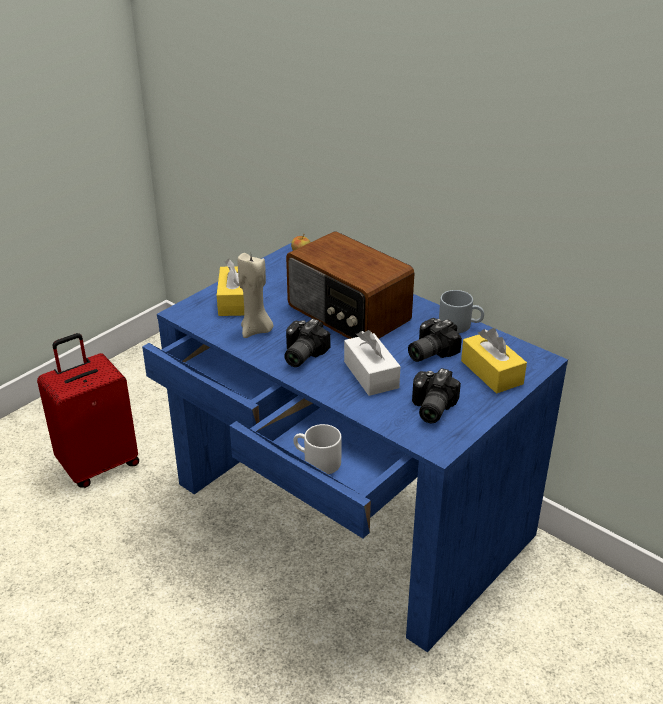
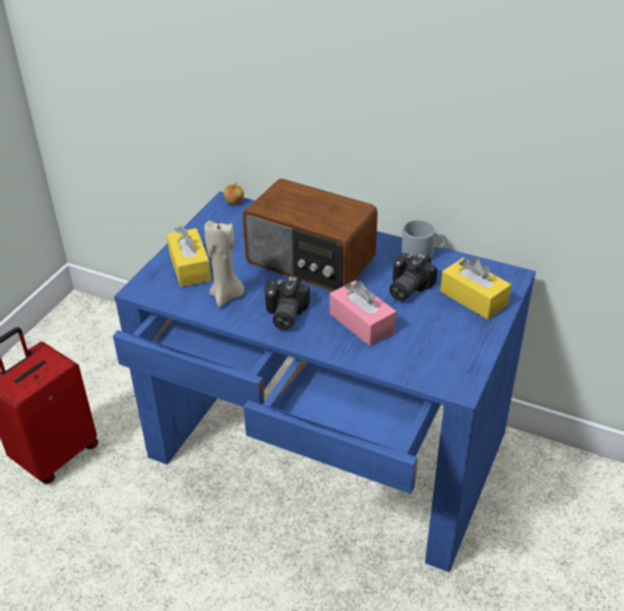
camera: 15 degrees left, 5 degrees up
(316, 461) = (334, 423): white mug -> none
(371, 374) = (362, 323): white tissue box -> pink tissue box
(430, 408) = (433, 347): camera -> none

